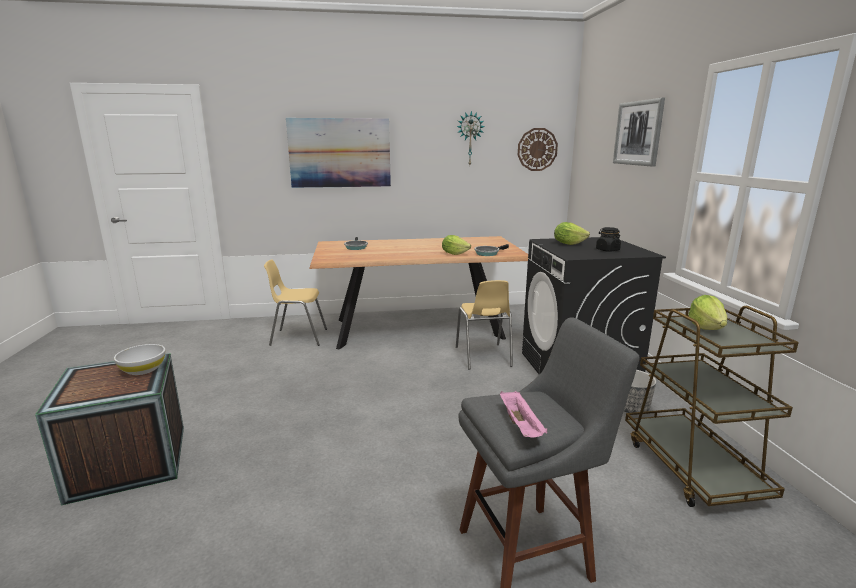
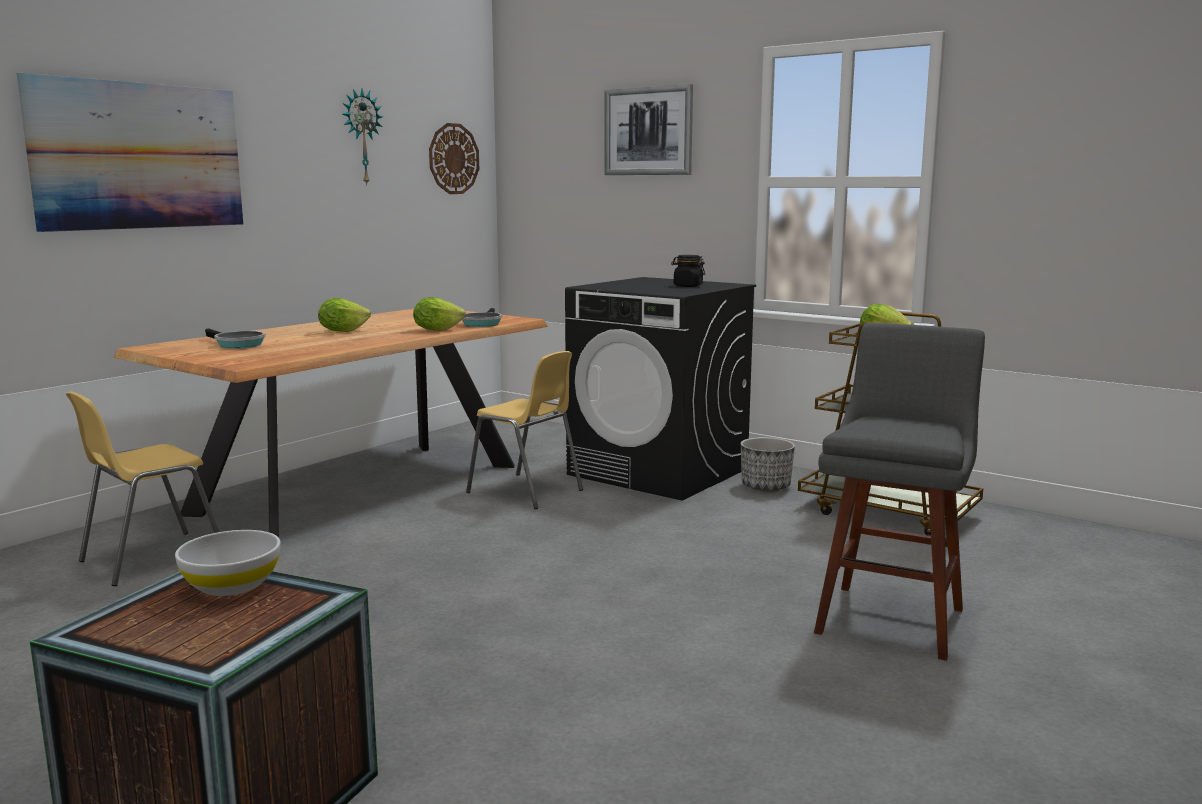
camera: 45 degrees left, 5 degrees down
(521, 426) = (923, 432): pink tray -> none
(568, 243) = (627, 286): lettuce -> lettuce (342, 331)

